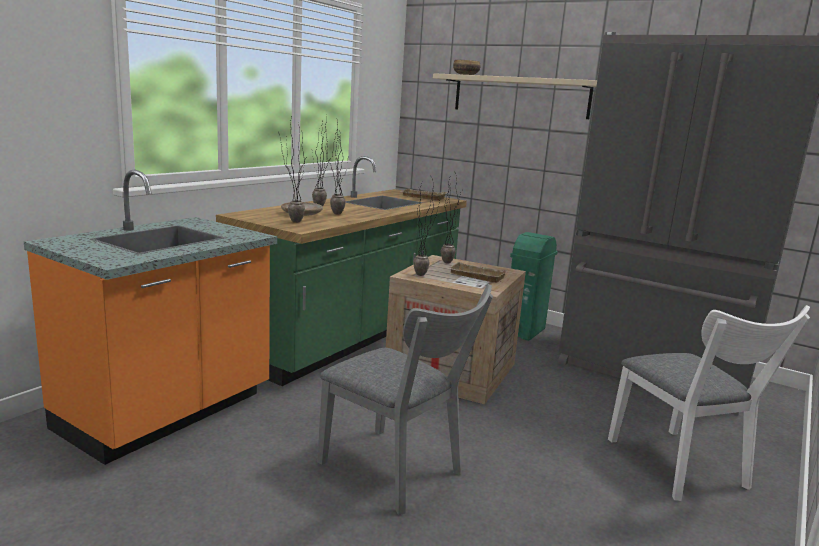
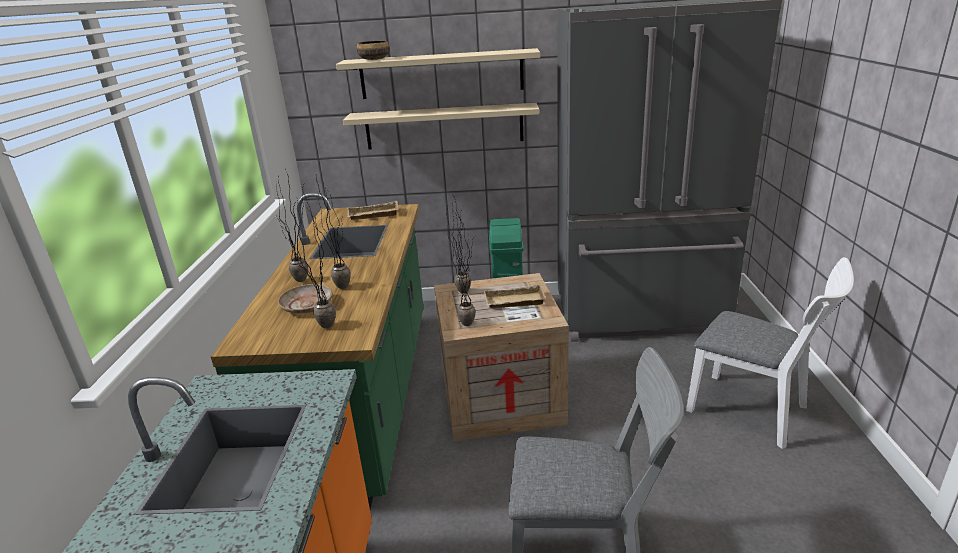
camera: 30 degrees left, 10 degrees up
(513, 143) = (444, 126): none -> beige shelf

